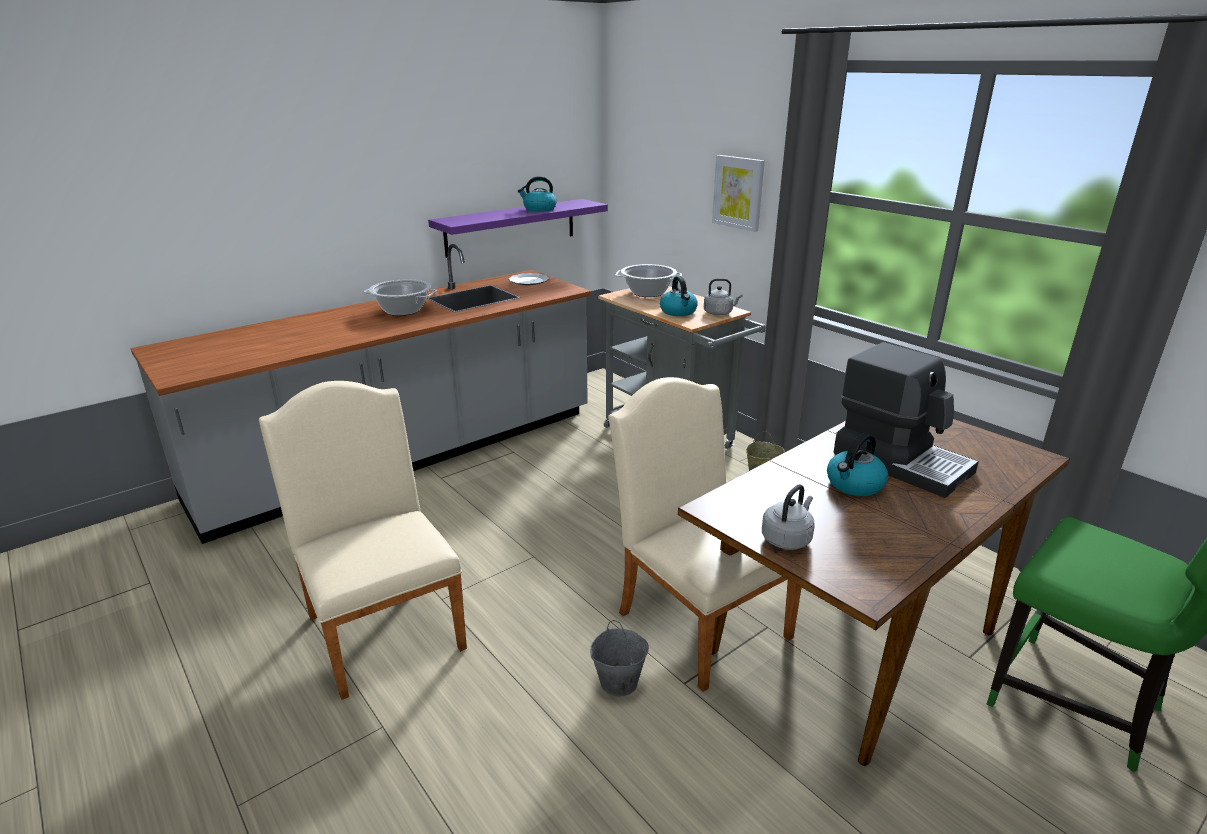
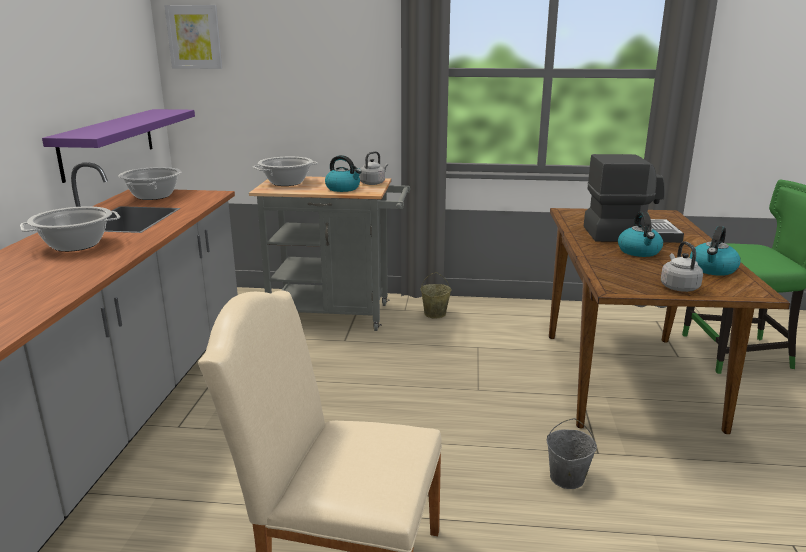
camera: 45 degrees left, 5 degrees down
(528, 281) = (153, 196): plate -> cooking pot
(539, 209) = (141, 118): kettle -> kettle (712, 269)
(696, 618) = (540, 413): beige chair -> none
(738, 192) = (345, 80): picture -> picture (194, 37)

